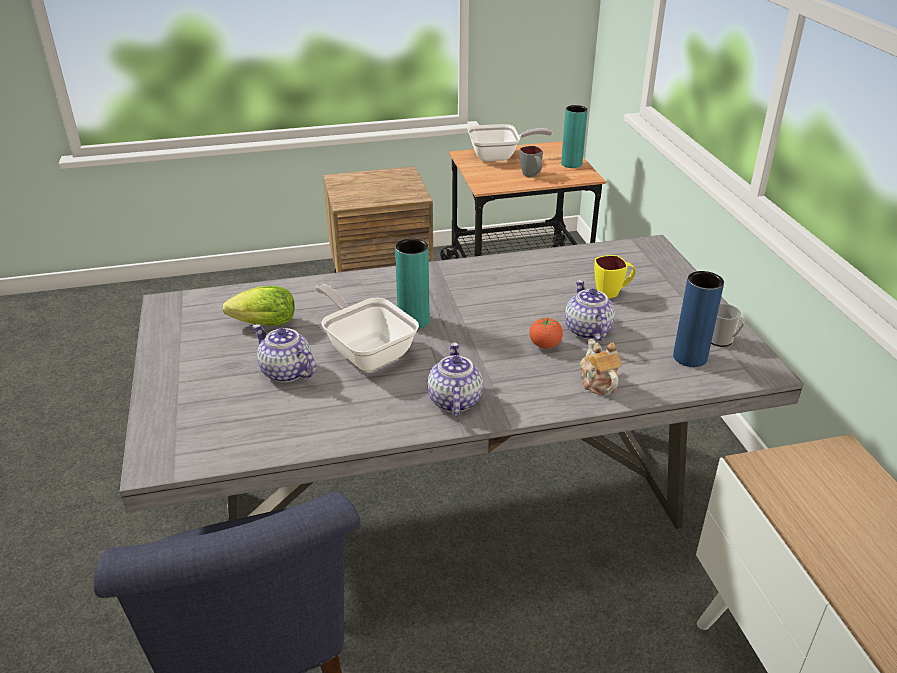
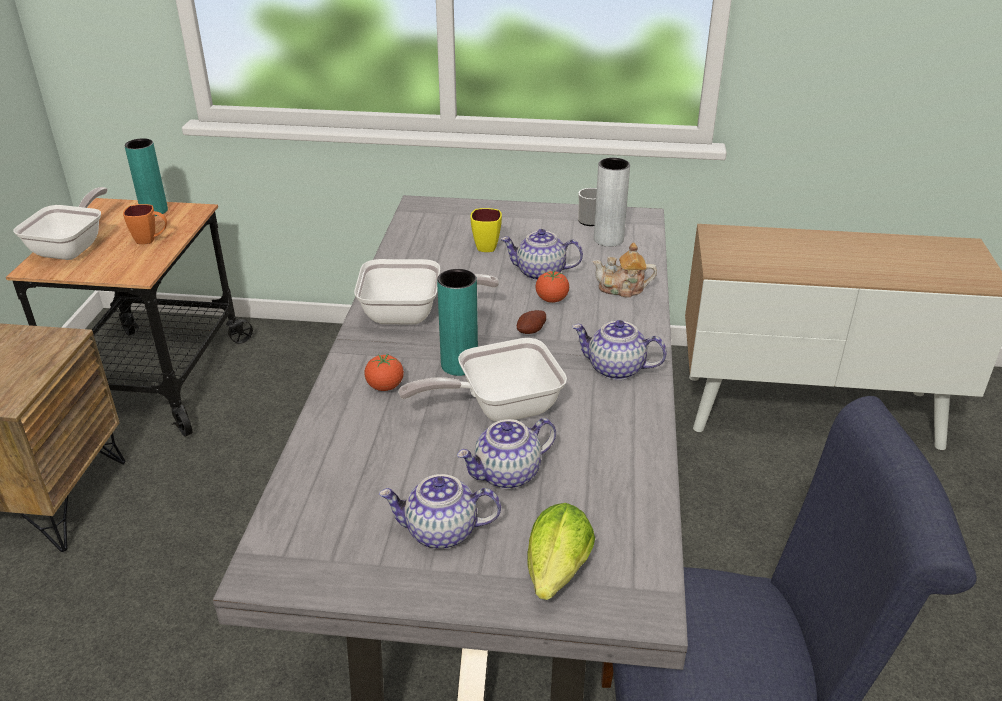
camera: 70 degrees left, 0 degrees up
(215, 357) = (441, 532): none -> teapot
(261, 324) = (388, 482): lettuce -> lettuce (555, 576)
(368, 297) = (385, 387): none -> tomato
(470, 284) = (411, 315): none -> frying pan
(485, 345) = (532, 331): none -> potato
(531, 176) = (151, 240): grey mug -> orange mug
(690, 357) = (608, 240): blue vase -> grey vase

